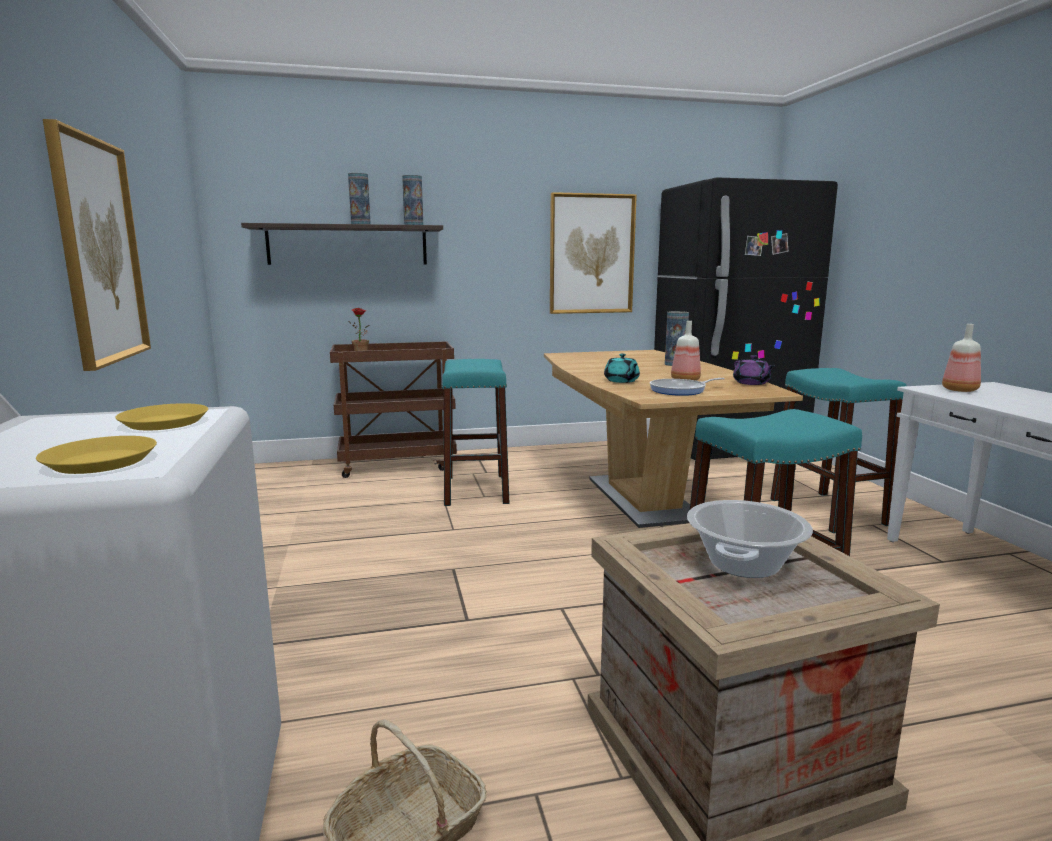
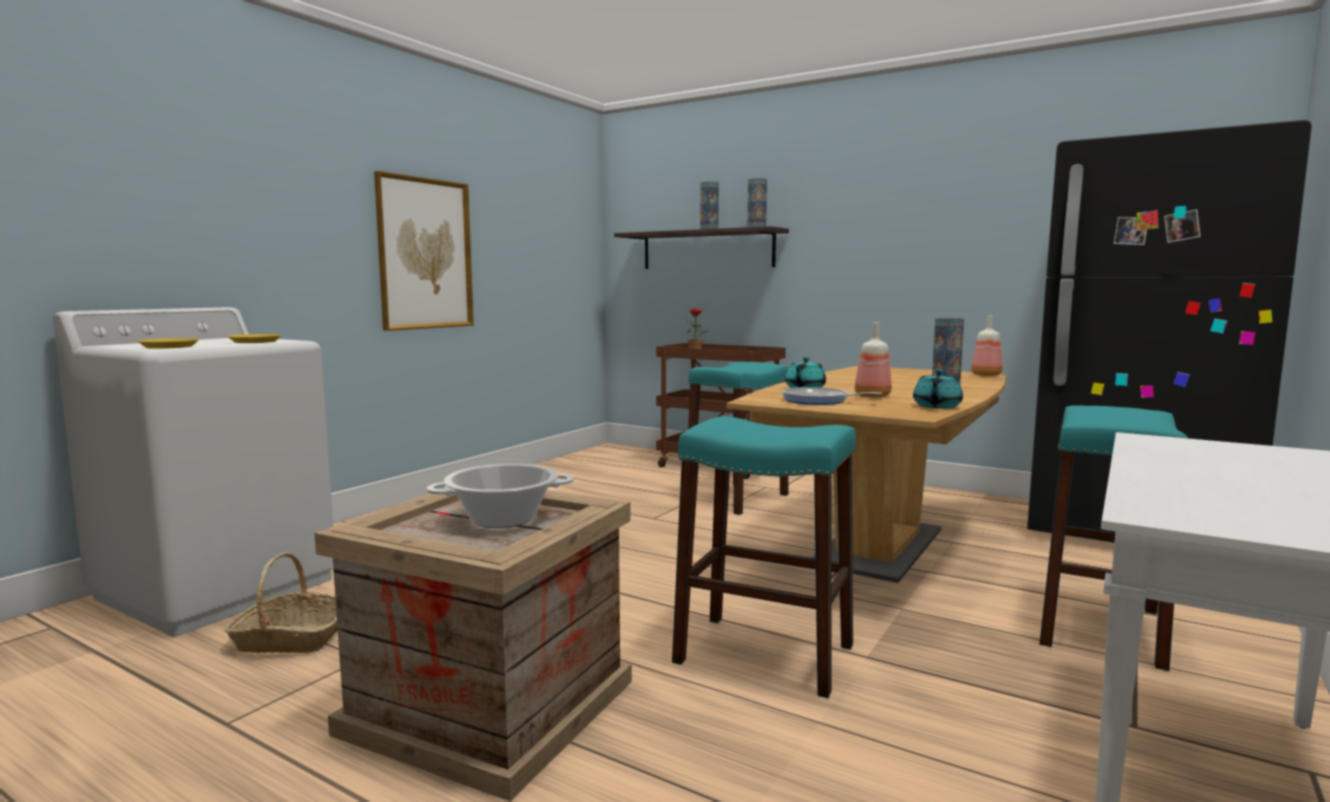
camera: 45 degrees right, 5 degrees down
(591, 254) = (965, 252): picture -> none
(751, 383) = (936, 406): purple teapot -> turquoise teapot
(960, 390) = (1202, 448): bottle -> bottle (987, 375)

